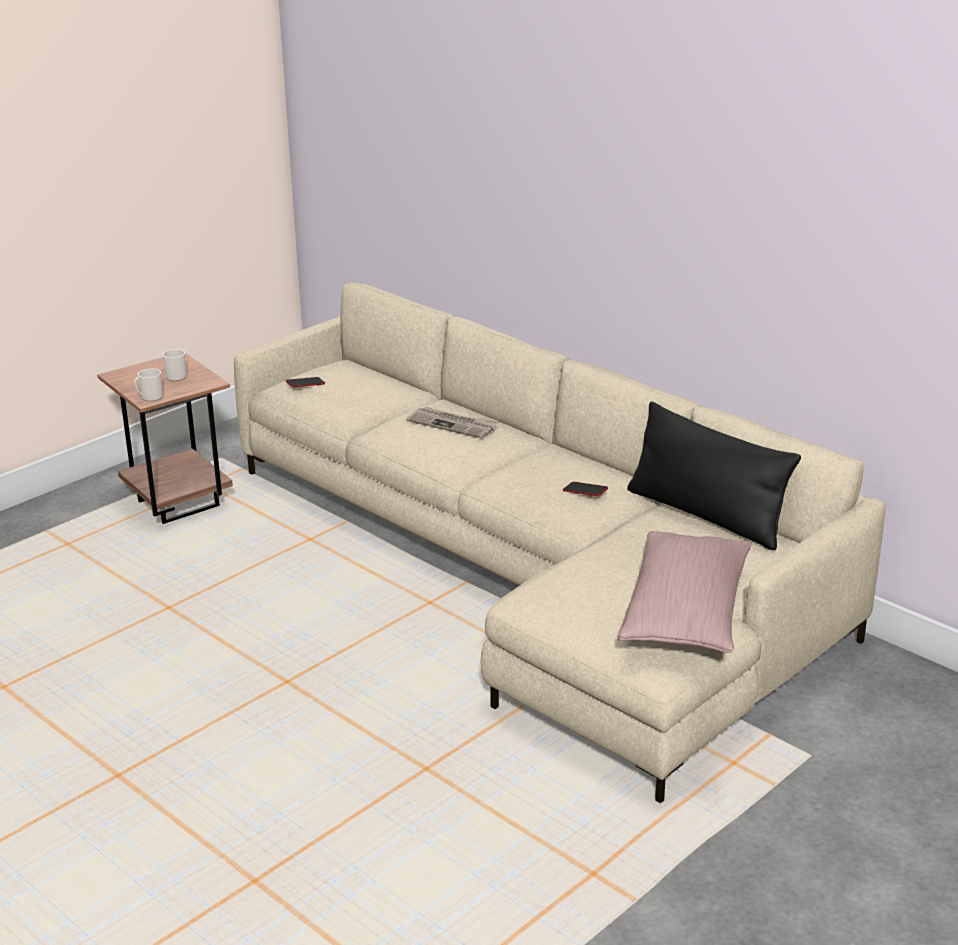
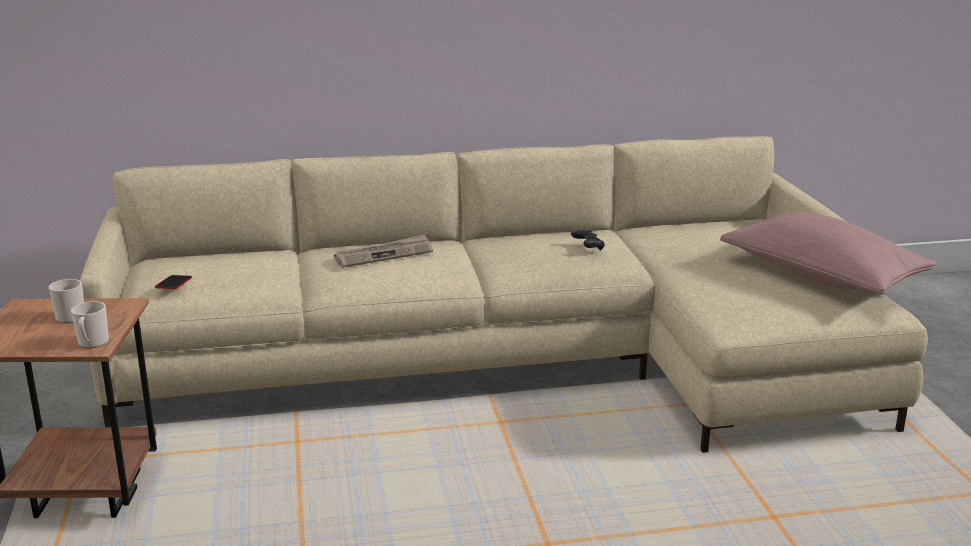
camera: 55 degrees left, 5 degrees down
(585, 492) = (588, 247): phone -> black game controller
(706, 515) = (671, 229): black pillow -> none

